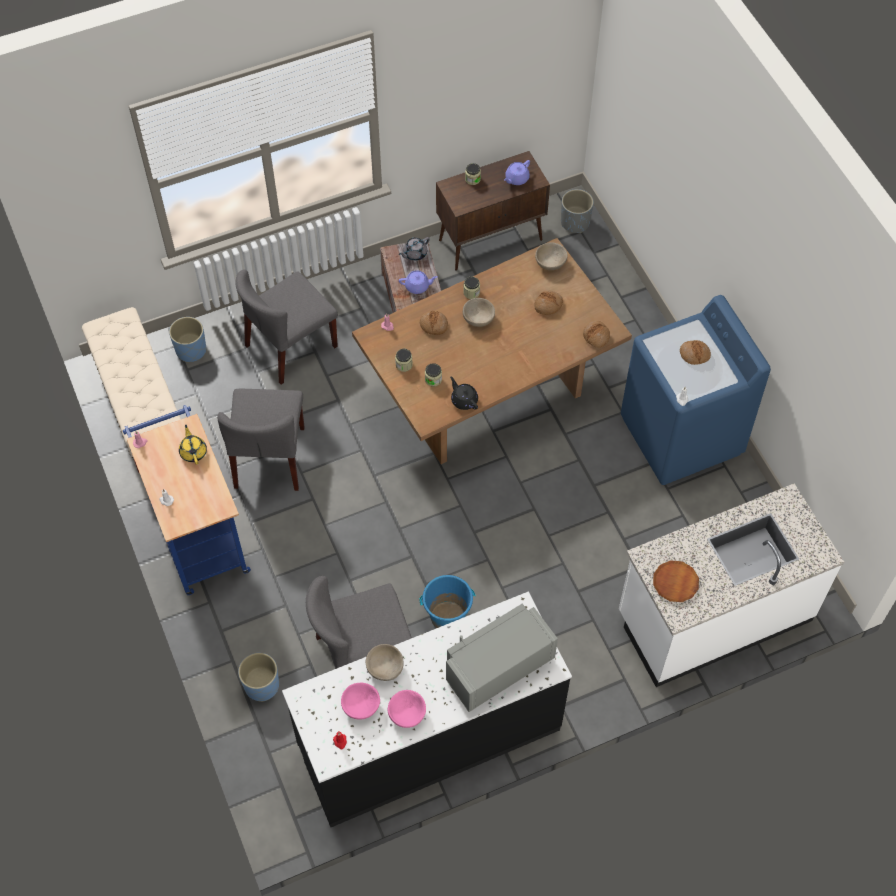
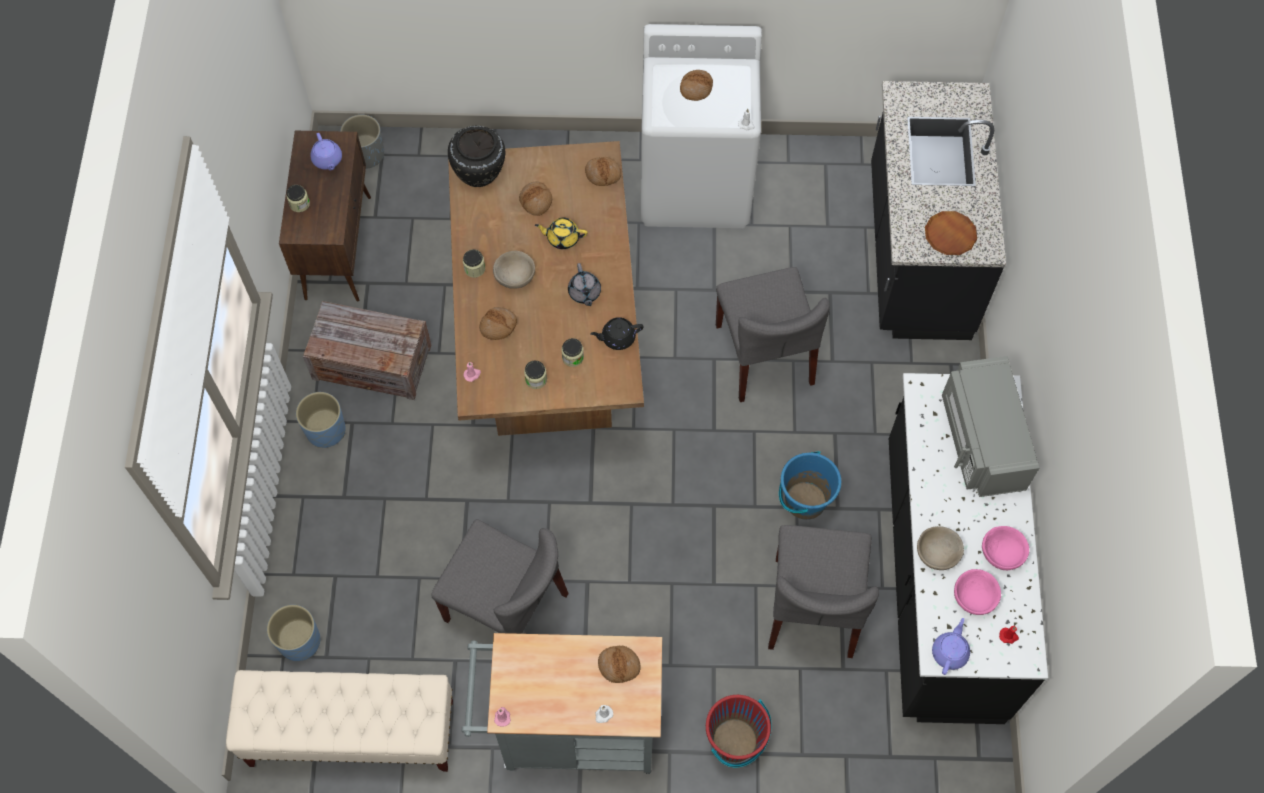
camera: 65 degrees left, 5 degrees up
(193, 452) = (548, 657): yellow teapot -> yellow teapot (562, 238)
(197, 533) = (569, 731): blue cart -> grey cart
(205, 495) = (619, 665): none -> bread
(235, 641) = (735, 741): none -> red bucket
(262, 685) = (804, 732): blue planter -> blue planter (326, 430)
(291, 347) = (361, 523): grey chair -> grey chair (765, 355)
(414, 253) = (336, 322): grey teapot -> grey teapot (584, 293)
(418, 286) = (385, 339): purple teapot -> purple teapot (950, 652)
(550, 263) = (480, 174): beige bowl -> black vase
(681, 436) = (696, 183): blue washing machine -> white washing machine
(713, 616) = (916, 253): white counter -> black counter

